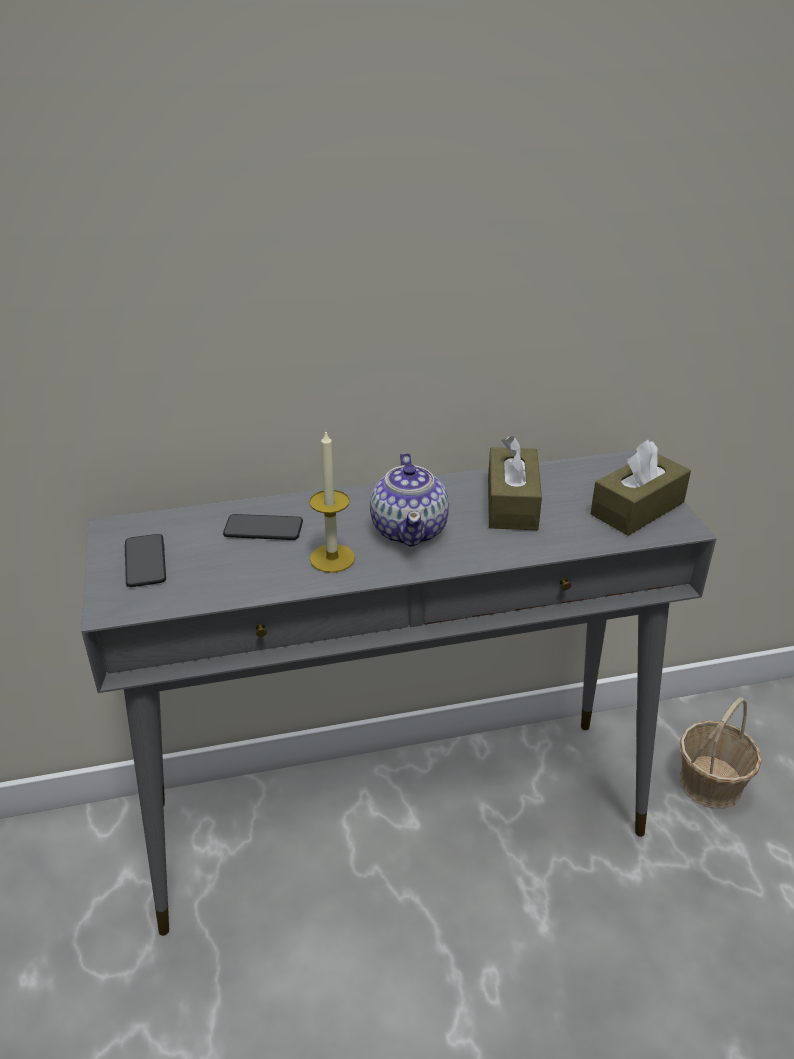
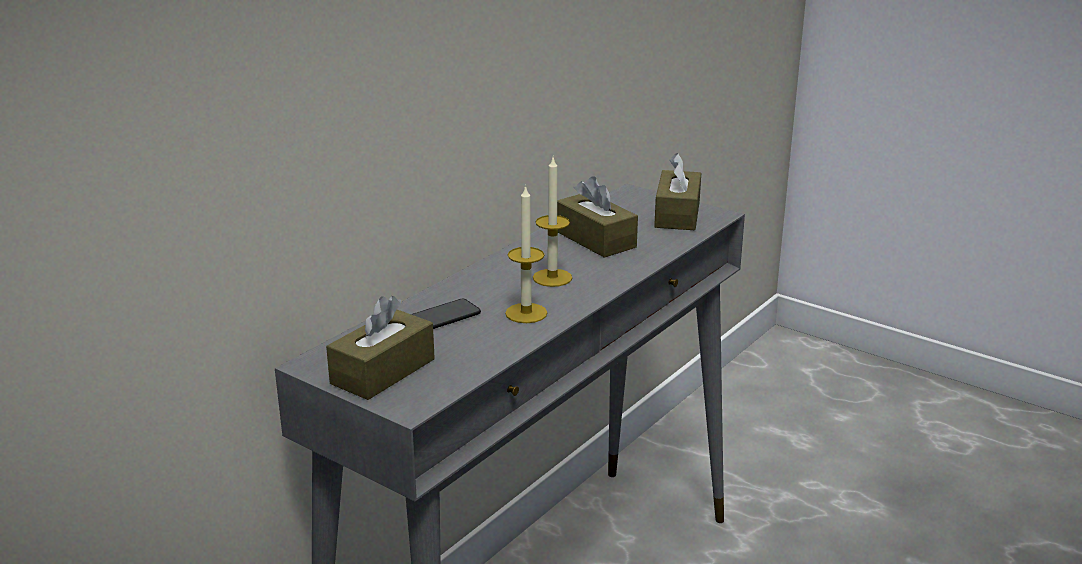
camera: 40 degrees left, 10 degrees down
(145, 561) = (383, 371): phone -> brown tissue box
(410, 530) = (552, 278): teapot -> candle
(711, 783) = (731, 466): basket -> none

